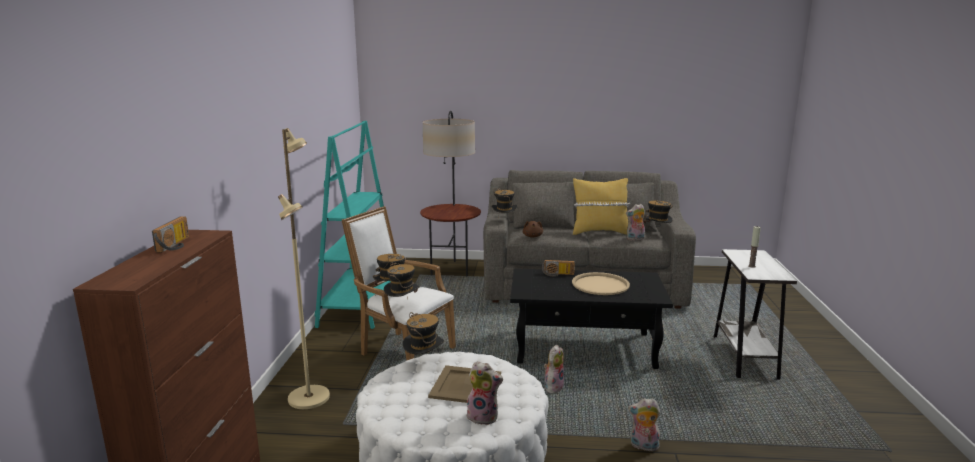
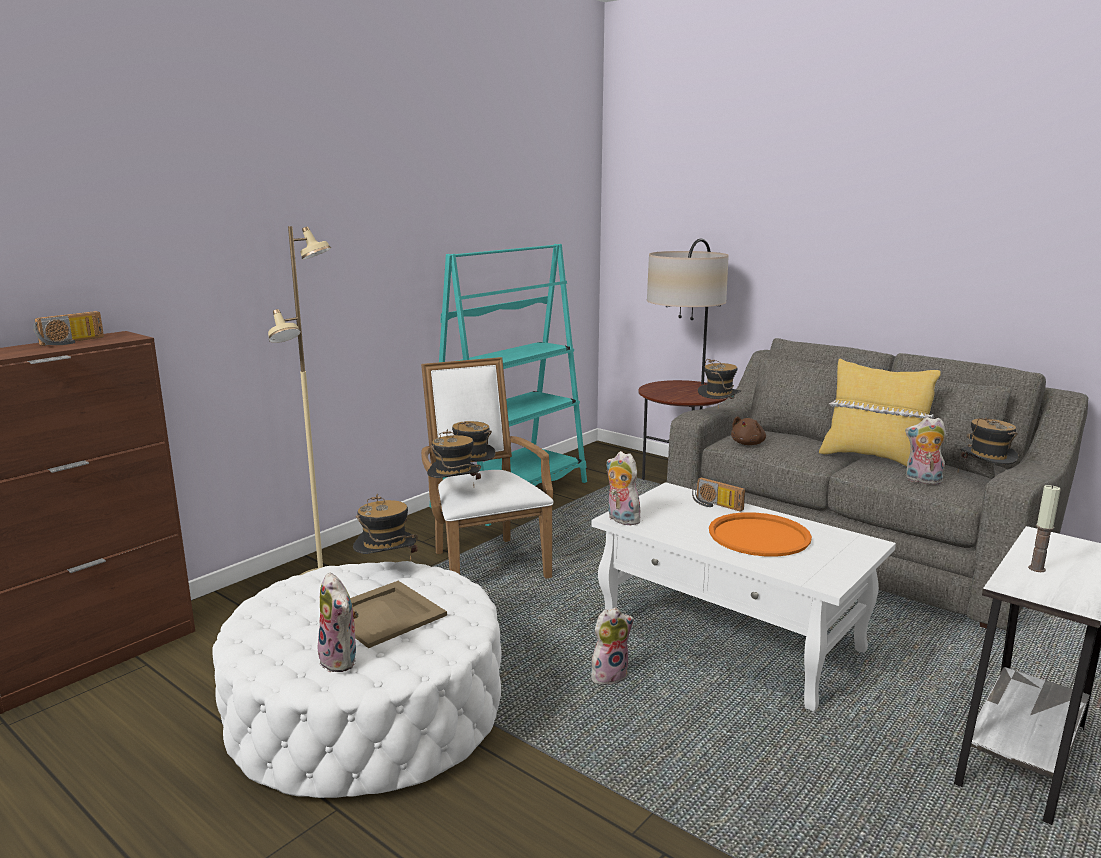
camera: 35 degrees right, 0 degrees up
(585, 348) = (733, 638): black coffee table -> white coffee table
(600, 284) = (759, 536): beige tray -> orange tray
(643, 446) = (626, 818): plush toy -> plush toy (621, 519)

